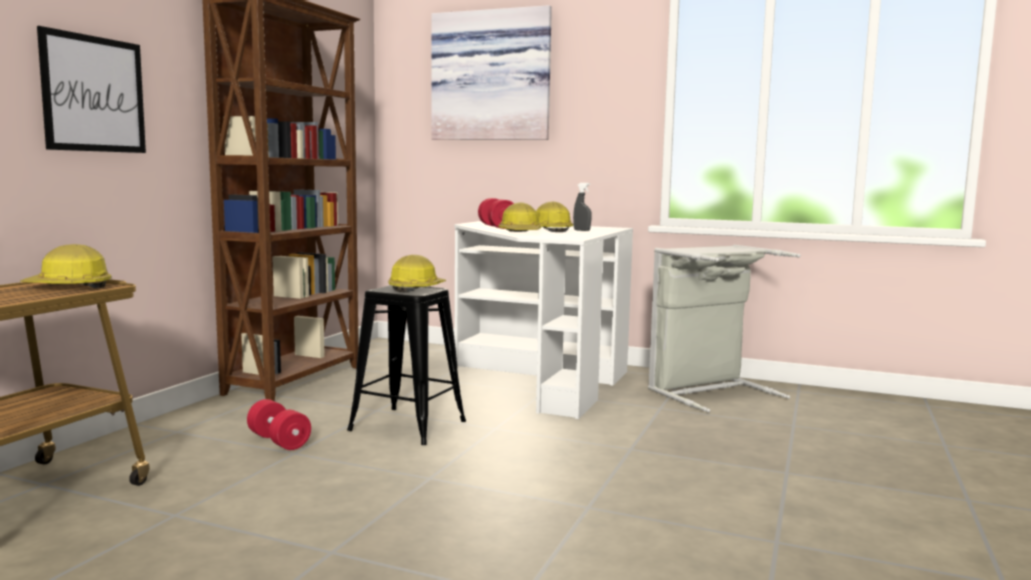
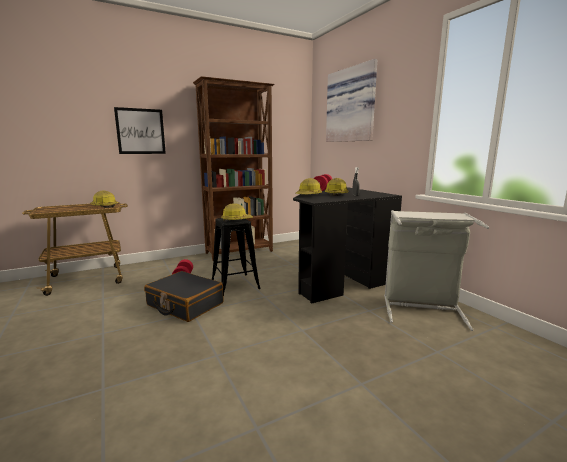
camera: 40 degrees right, 5 degrees up
(386, 473) = (185, 304): none -> black suitcase
(537, 380) = (335, 275): white desk -> black desk

